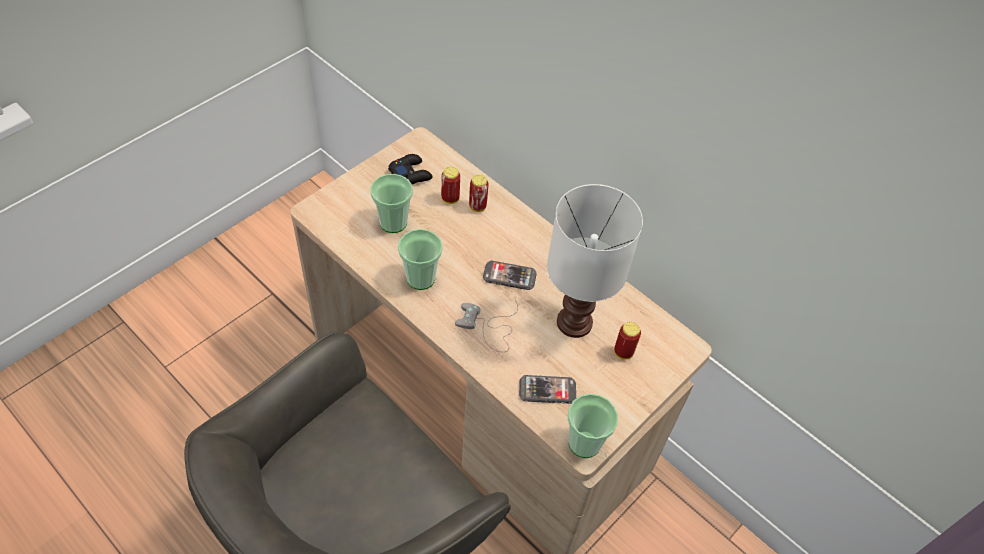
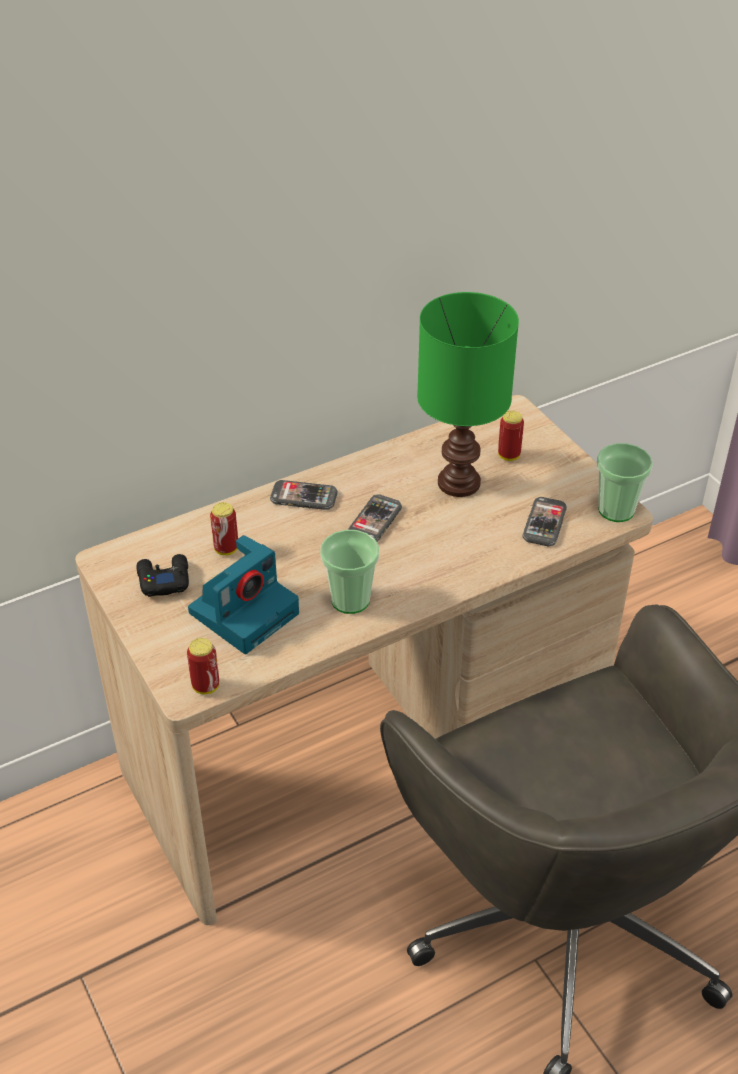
camera: 70 degrees left, 10 degrees down
(393, 222) = (245, 611): cup -> camera
(477, 206) = (251, 526): can -> can (205, 686)
(489, 327) = (445, 552): grey game controller -> none
(519, 229) = (304, 497): none -> phone
(575, 324) = (460, 482): white table lamp -> green table lamp

